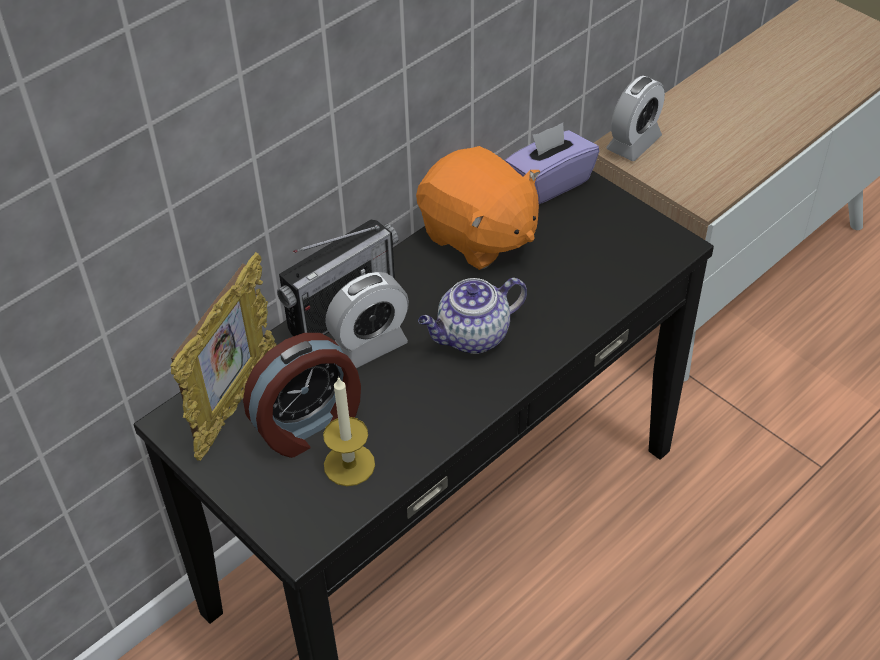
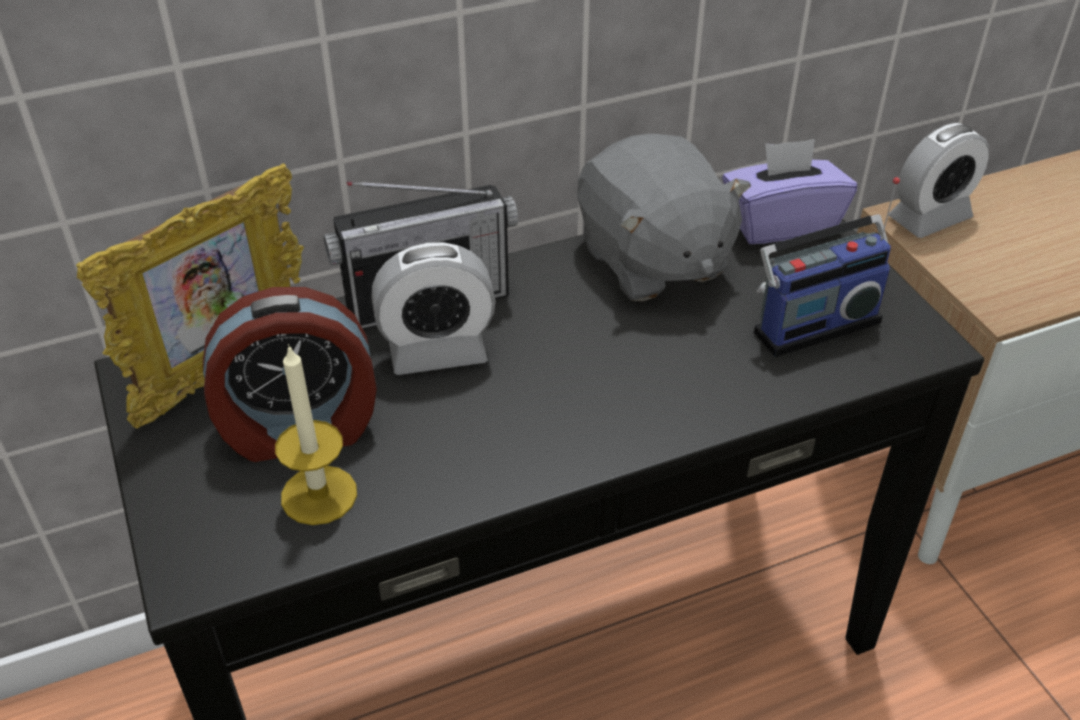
camera: 20 degrees right, 5 degrees down
(472, 336) = (577, 380): teapot -> none
(478, 236) = (652, 261): orange plush toy -> grey plush toy
(601, 252) = (812, 323): none -> radio

